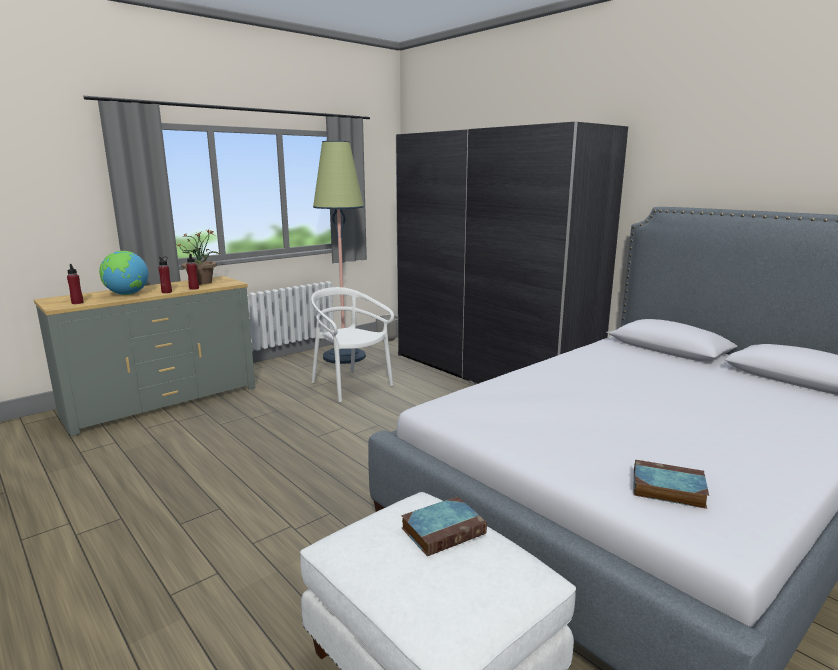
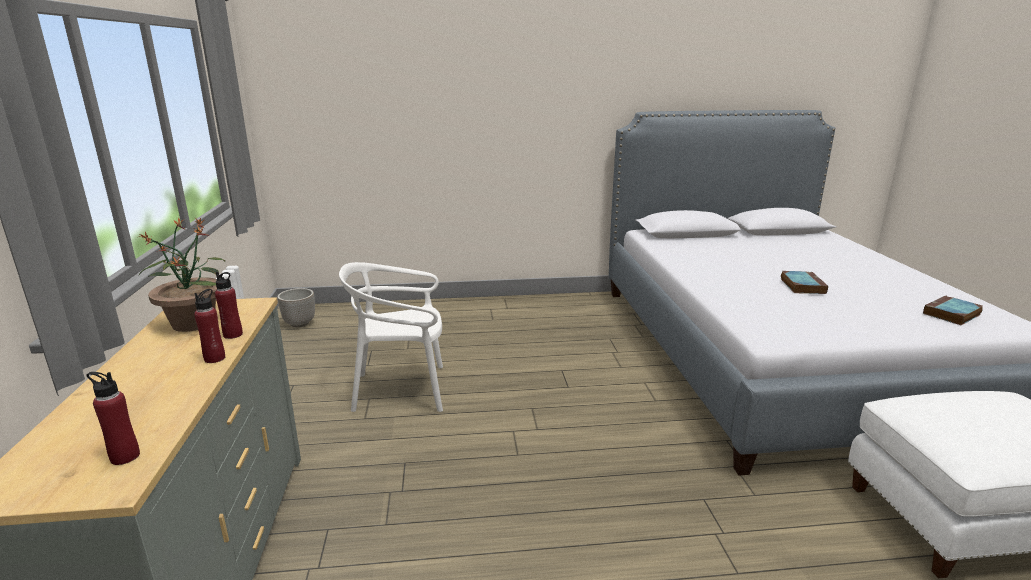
camera: 55 degrees left, 5 degrees up
(127, 294) = (155, 395): globe -> none
(344, 356) = (303, 365): floor lamp -> none
(444, 530) = (974, 405): book -> book (801, 285)
(490, 373) = (485, 313): grey wardrobe -> none

